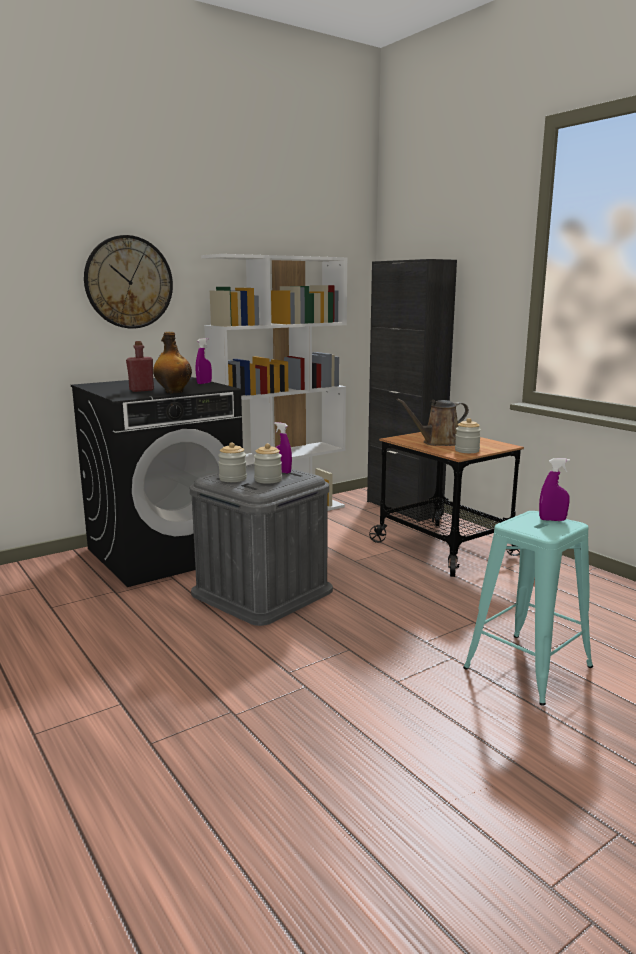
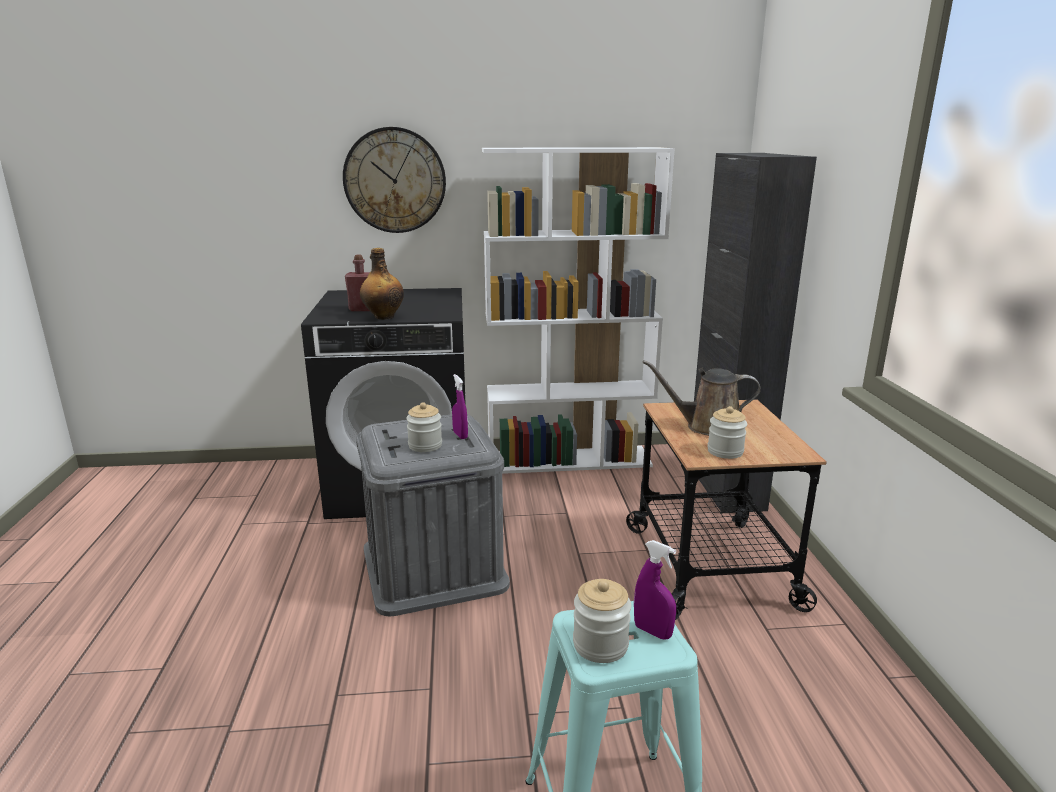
camera: 30 degrees right, 5 degrees up
(204, 383) = (446, 305): purple spray bottle -> none
(233, 479) = (394, 435): jar -> jar (600, 645)

